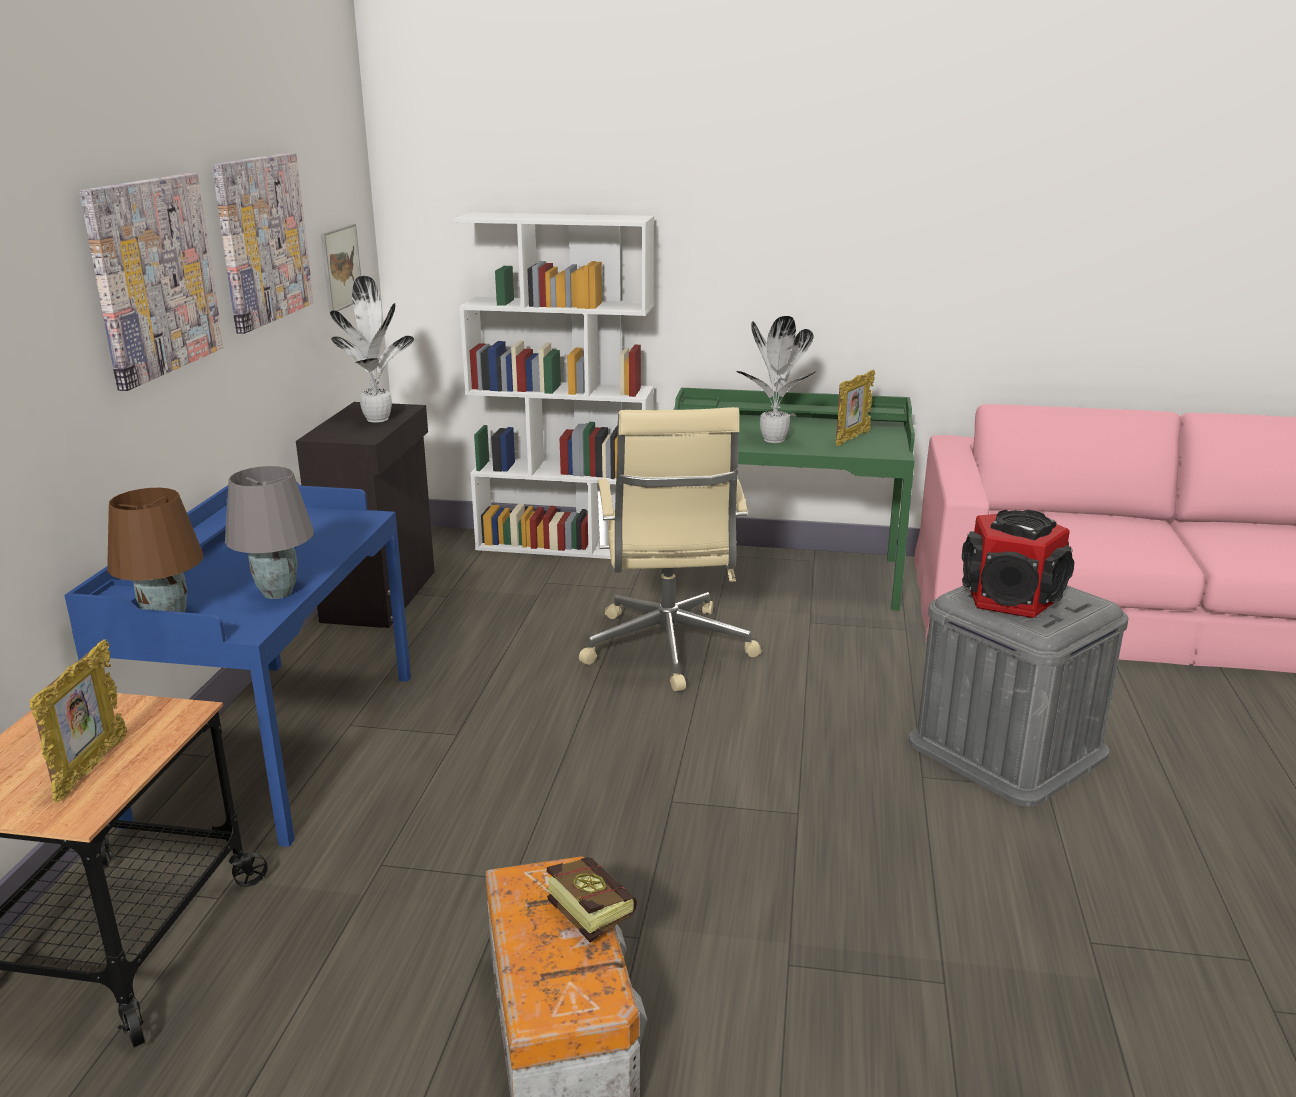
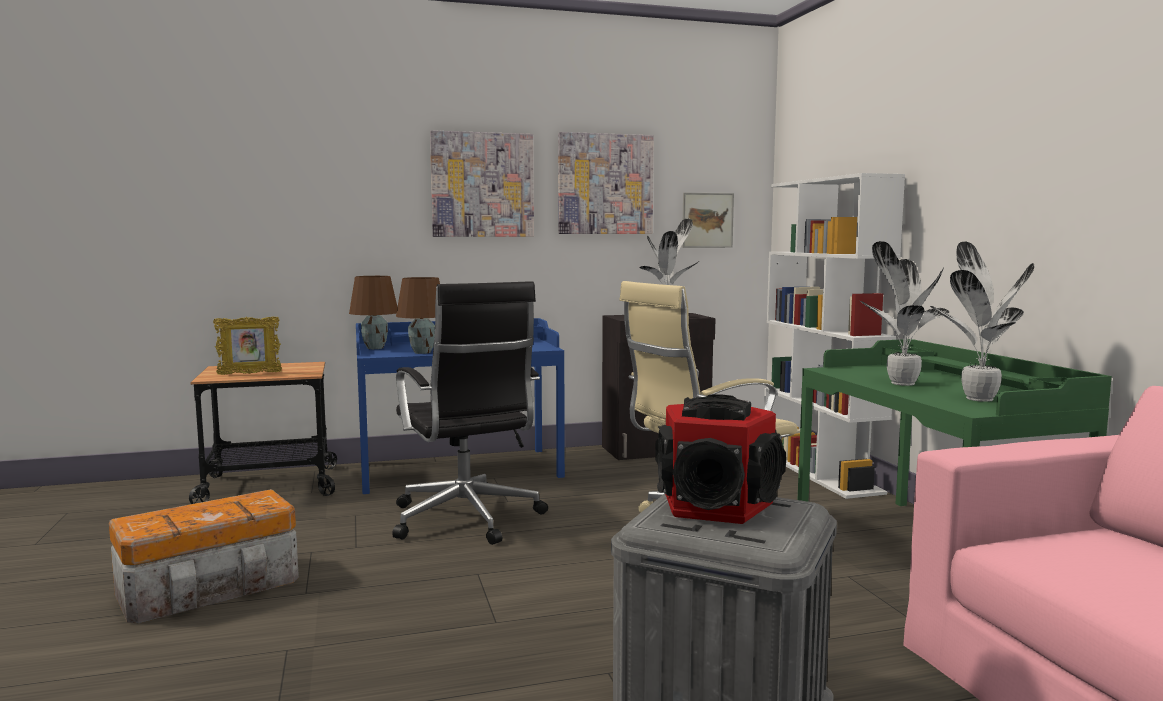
camera: 65 degrees right, 15 degrees down
(278, 593) = (422, 352): grey table lamp -> brown table lamp
(495, 777) = (466, 520): none -> black office chair
(585, 910) = (230, 513): book -> none
(851, 439) = (978, 398): picture frame -> potted plant

